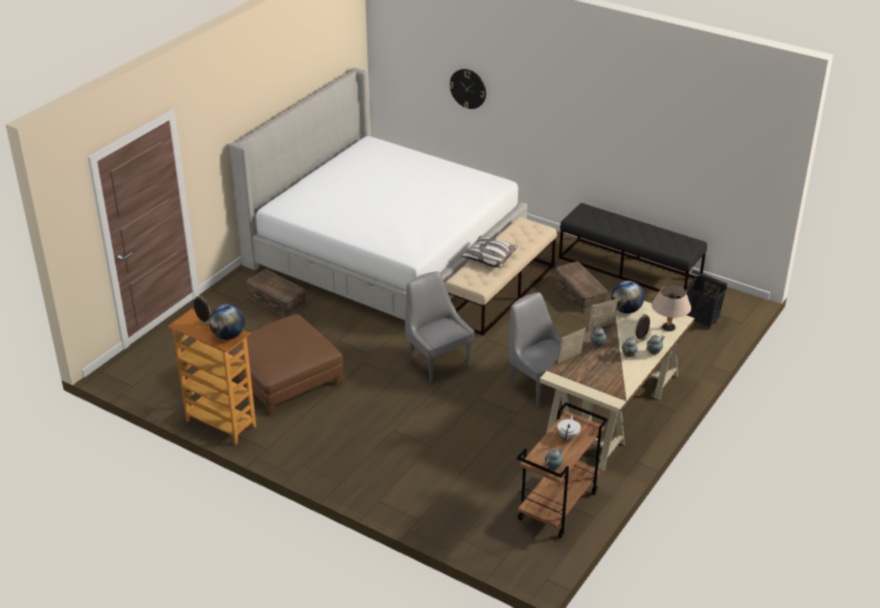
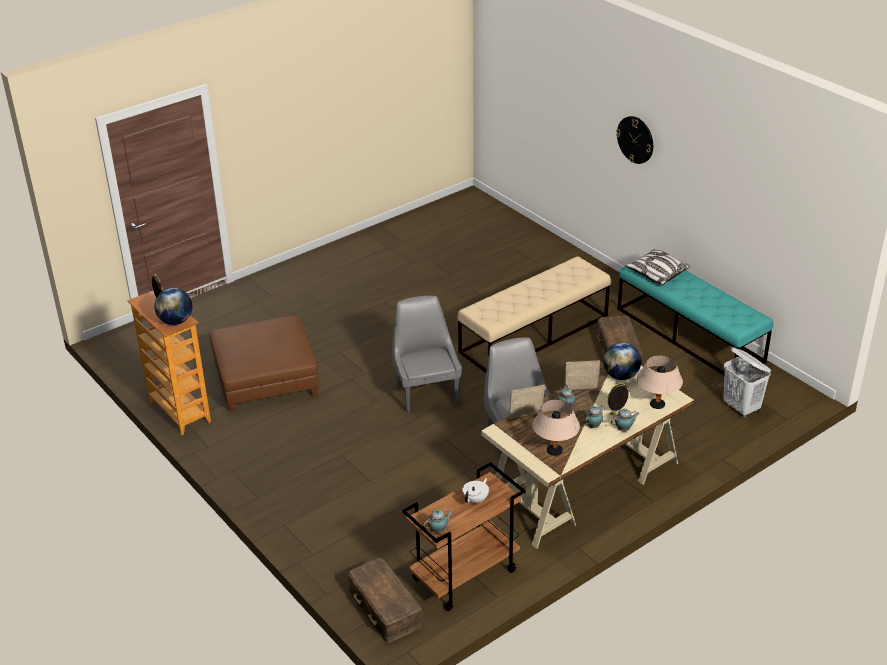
camera: 20 degrees right, 0 degrees up
(277, 300) = (304, 300): brown storage box -> brown storage box (385, 608)
(386, 251) = (440, 270): bed -> none
(468, 88) = (557, 109): wall clock -> wall clock (635, 139)
(489, 258) = (518, 294): pillow -> pillow (657, 274)
(609, 382) = (554, 451): none -> beige table lamp
(629, 269) = (690, 335): black bench -> turquoise bench
(702, 321) = (741, 408): black laundry basket -> white laundry basket

